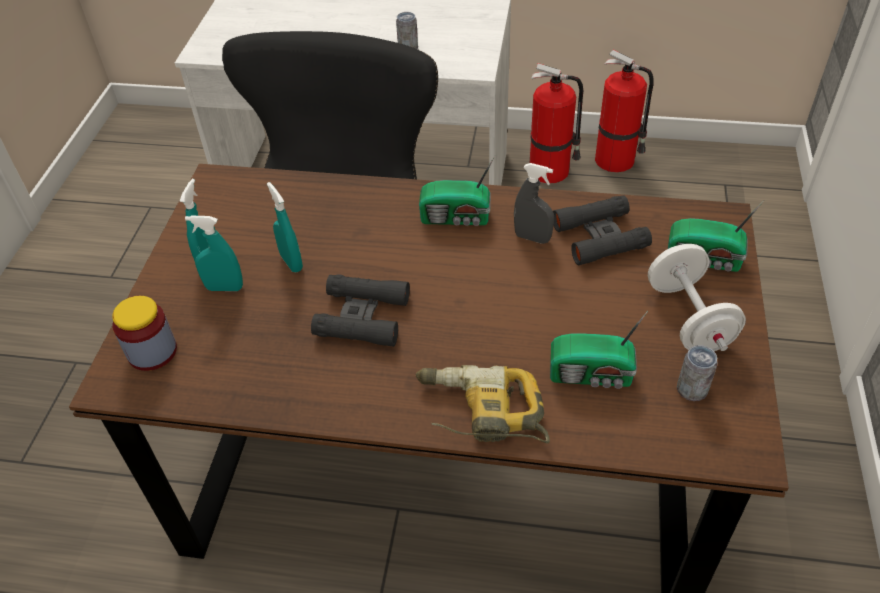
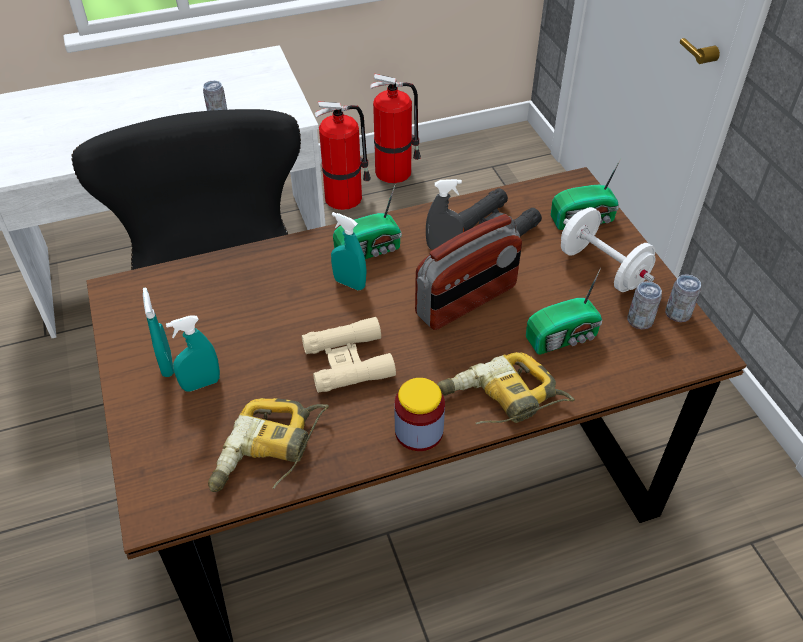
camera: 30 degrees left, 0 degrees up
(152, 352) = (173, 467): jar -> jar (419, 431)
(235, 373) = (269, 454): none -> power drill
(291, 262) = (249, 339): turquoise spray bottle -> turquoise spray bottle (349, 283)
(362, 316) = (348, 362): black binoculars -> beige binoculars
(517, 300) = (466, 301): none -> radio
(743, 399) = (677, 314): none -> can

